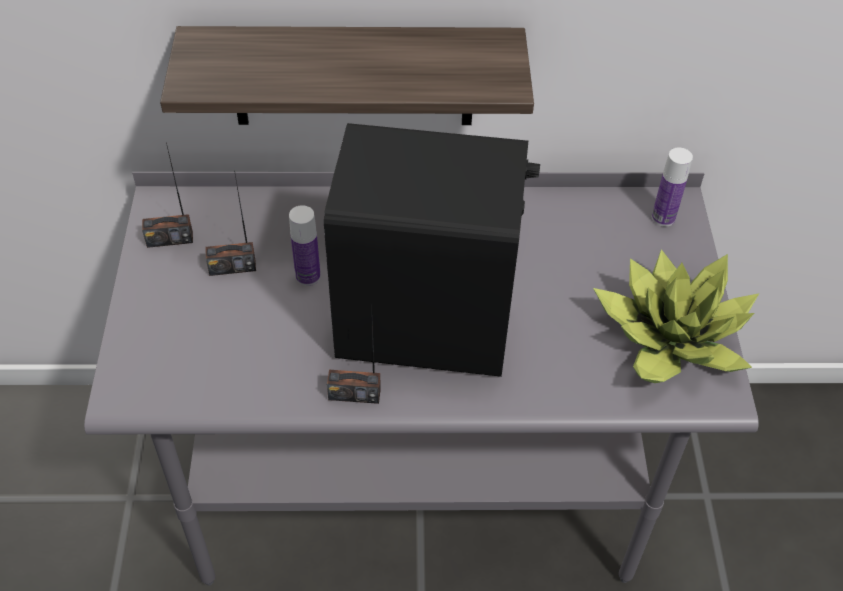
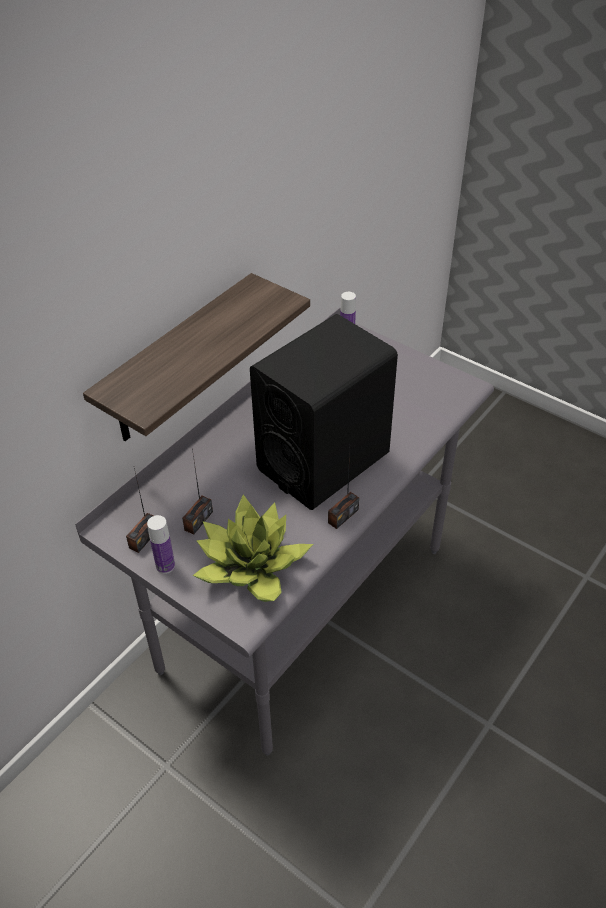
camera: 50 degrees left, 5 degrees down
(308, 276) = (241, 491): bottle -> bottle (165, 566)
(671, 339) = (421, 382): potted plant -> potted plant (252, 566)

